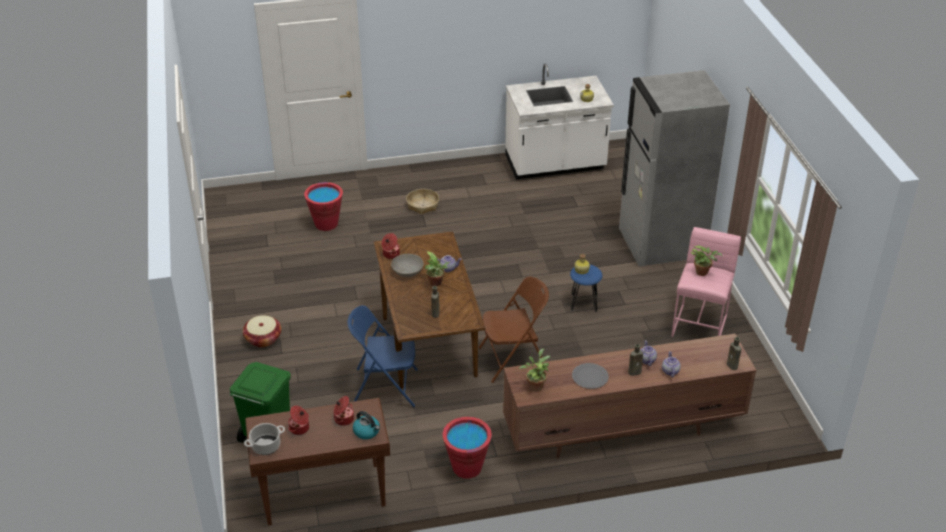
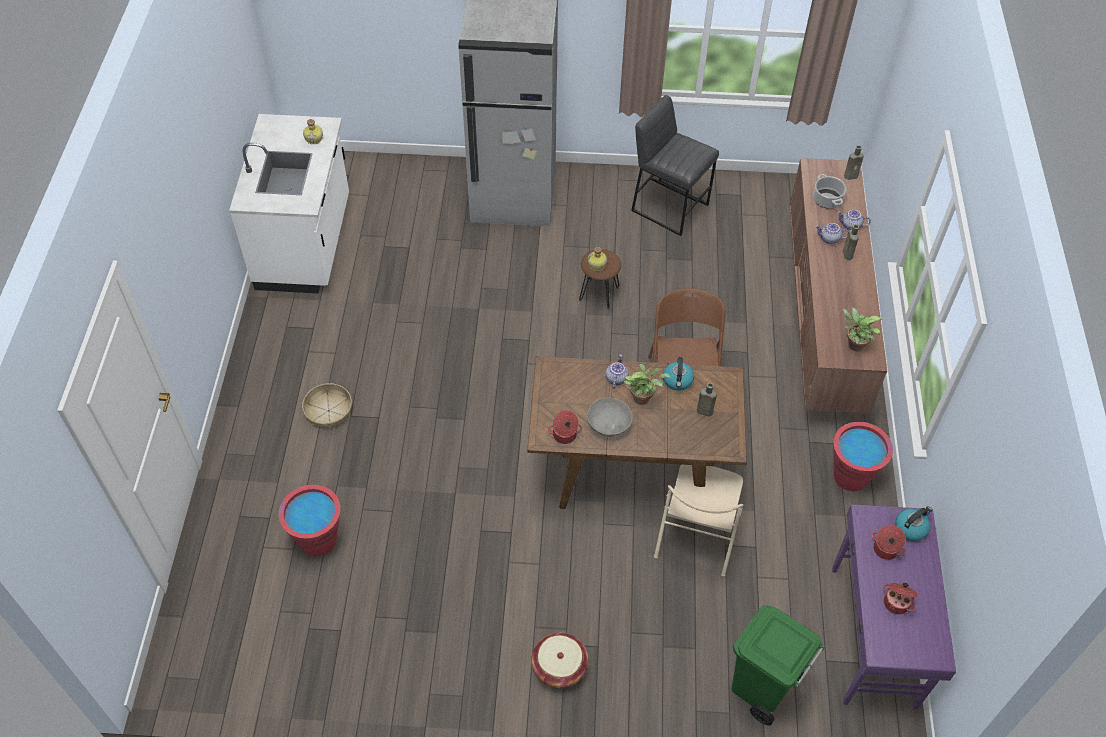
camera: 75 degrees left, 15 degrees up
(266, 446) = (925, 647): cooking pot -> cooking pot (827, 200)
(323, 495) = (873, 637): brown console table -> purple console table
(385, 387) = (697, 532): blue chair -> beige chair
(458, 297) = (677, 381): none -> kettle
(583, 302) = (599, 294): blue stool -> brown stool
(590, 377) = (848, 294): grey plate -> none
(699, 325) = (669, 207): pink stool -> grey stool
(703, 272) = (677, 153): potted plant -> none

